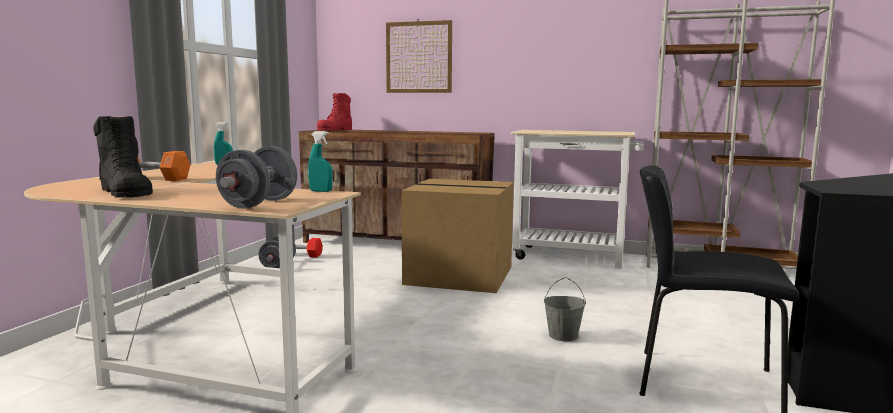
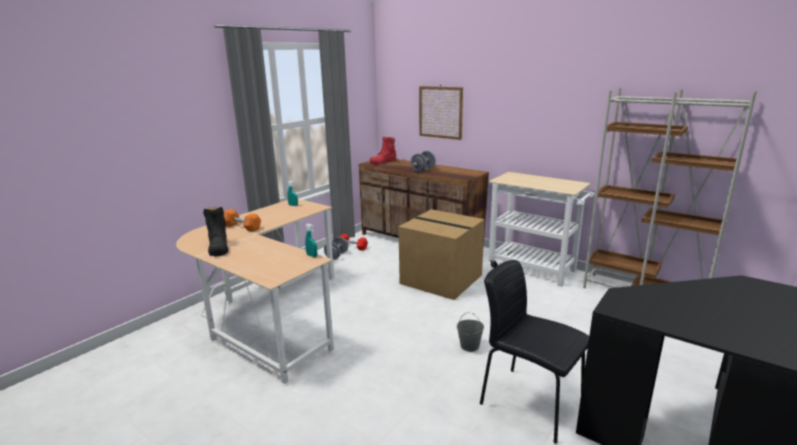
camera: 20 degrees right, 10 degrees up
(259, 204) = (268, 272): grey dumbbell -> grey dumbbell (423, 170)

